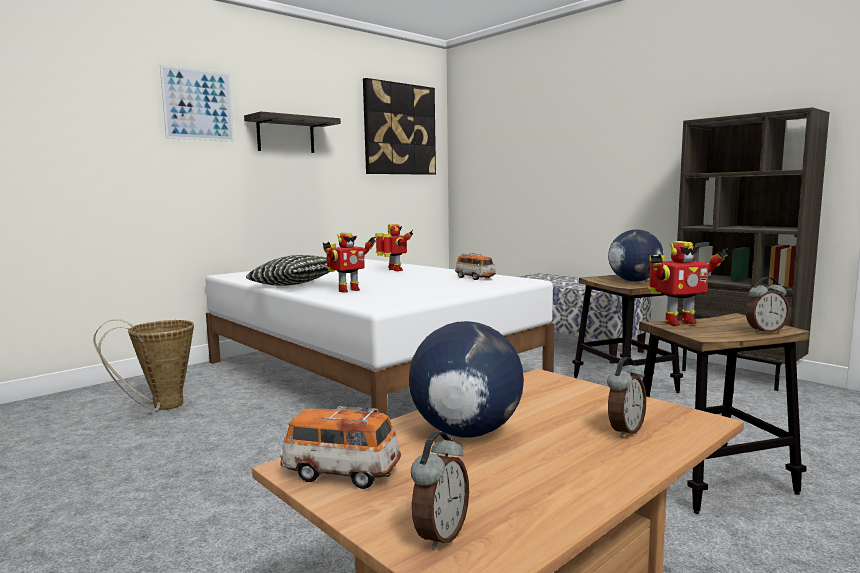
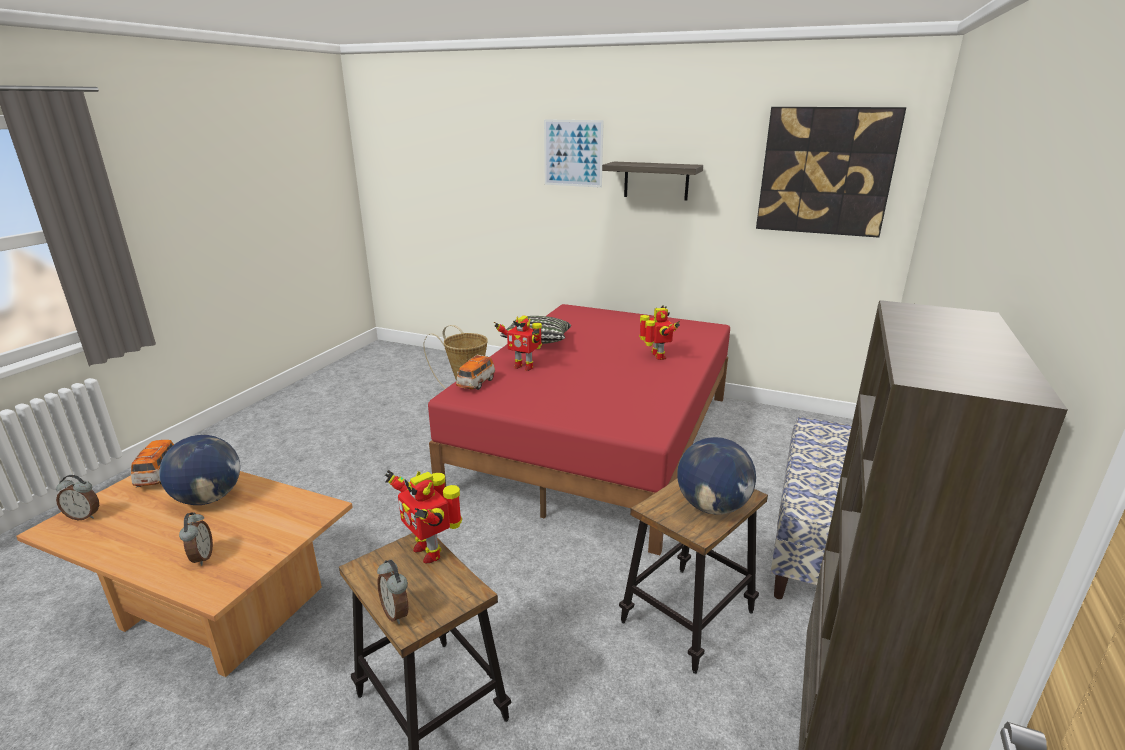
camera: 65 degrees right, 15 degrees up
(371, 370) = (599, 441): white bed -> red bed
(394, 270) = (657, 356): toy robot -> toy robot turned 45 degrees counterclockwise
(475, 278) = (642, 403): toy car -> toy car (476, 383)
(624, 430) = (201, 557): alarm clock -> alarm clock turned 120 degrees counterclockwise

